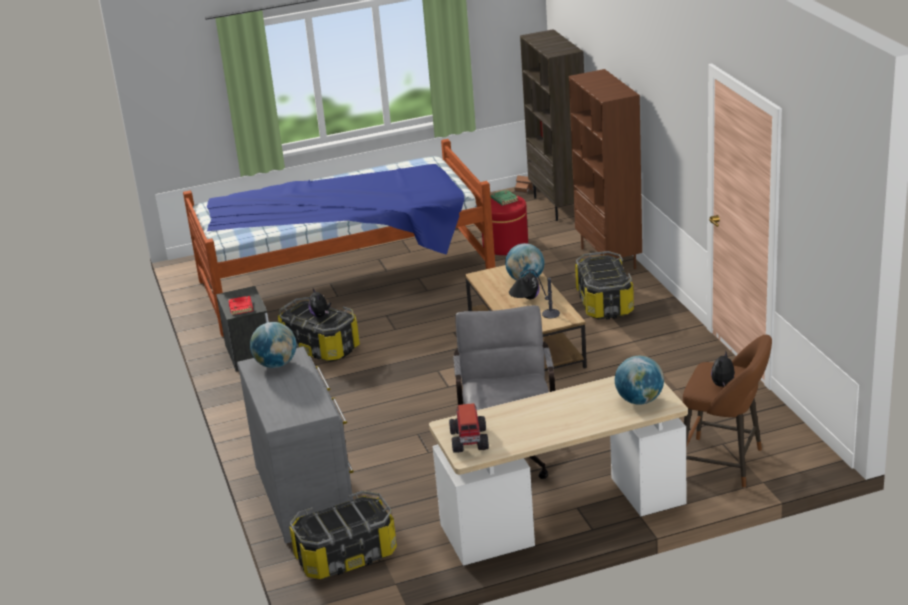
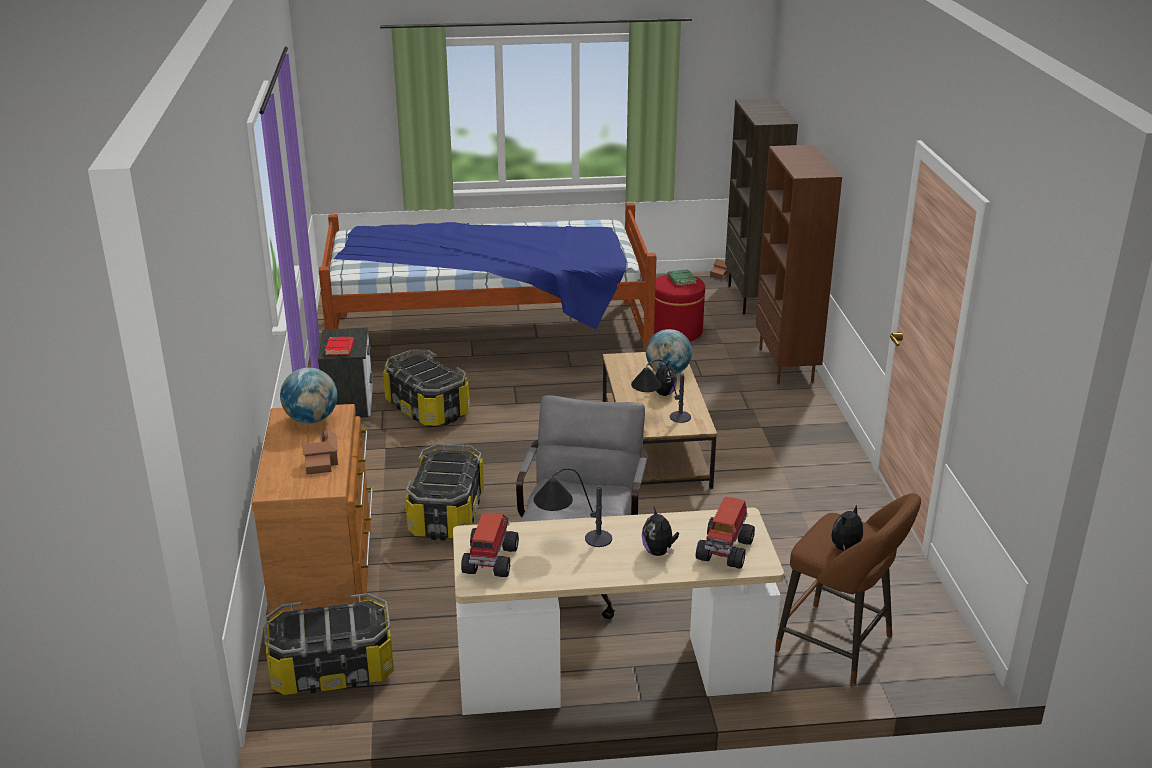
camera: 10 degrees right, 0 degrees up
(304, 393) = (322, 461): none -> toy house
(306, 493) = (327, 579): grey dresser -> brown dresser
(320, 315) = (429, 373): plush toy -> plush toy (659, 552)
(521, 415) = (570, 539): none -> table lamp
(605, 303) = (763, 416): storage box -> storage box (447, 514)
(639, 400) = (725, 549): globe -> toy truck

